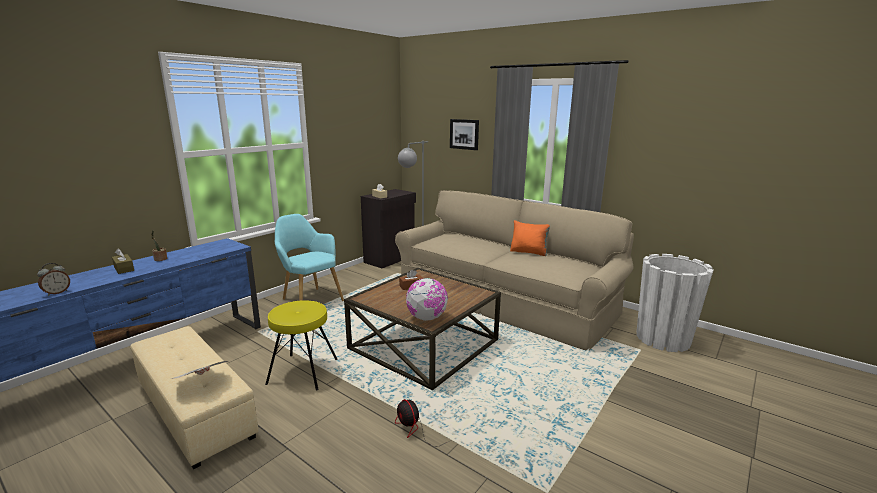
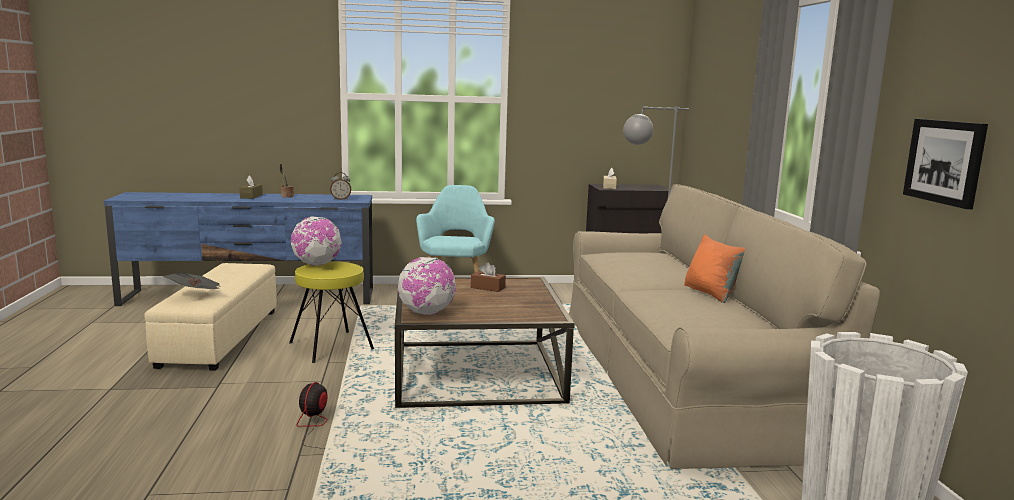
camera: 45 degrees right, 5 degrees down
(57, 292) = (184, 199): alarm clock -> alarm clock (341, 199)
(282, 311) = (316, 264): none -> globe
(464, 134) = (737, 97): picture -> picture (945, 161)

